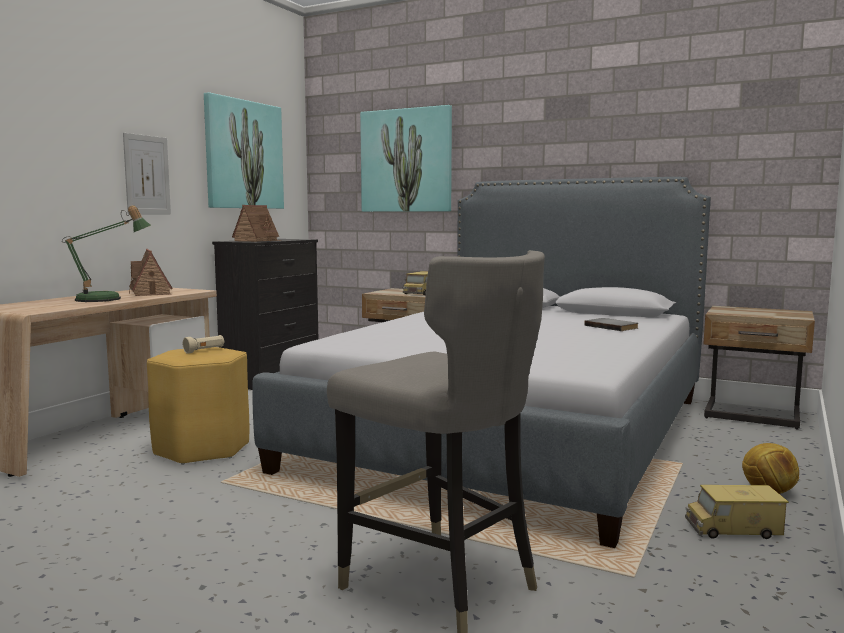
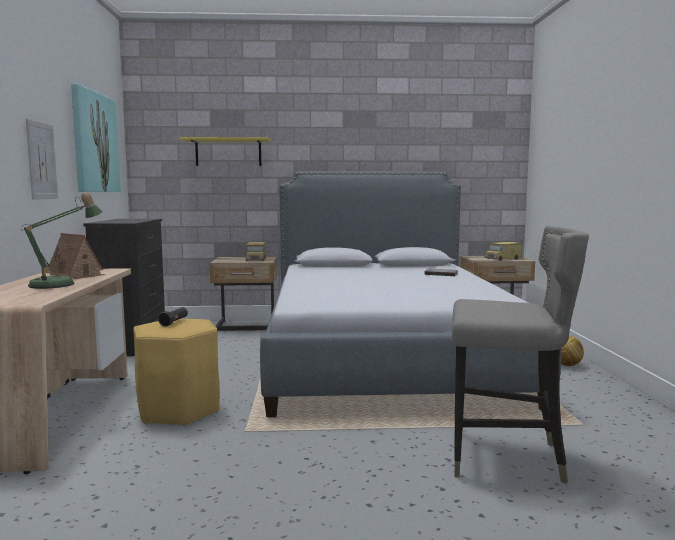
camera: 30 degrees left, 0 degrees up
(204, 350) = (174, 322): beige flashlight -> black flashlight
(257, 241) = (123, 221): toy house -> none
(406, 161) = (228, 152): picture -> yellow shelf
(733, 529) = (582, 388): toy truck -> toy truck (503, 259)

